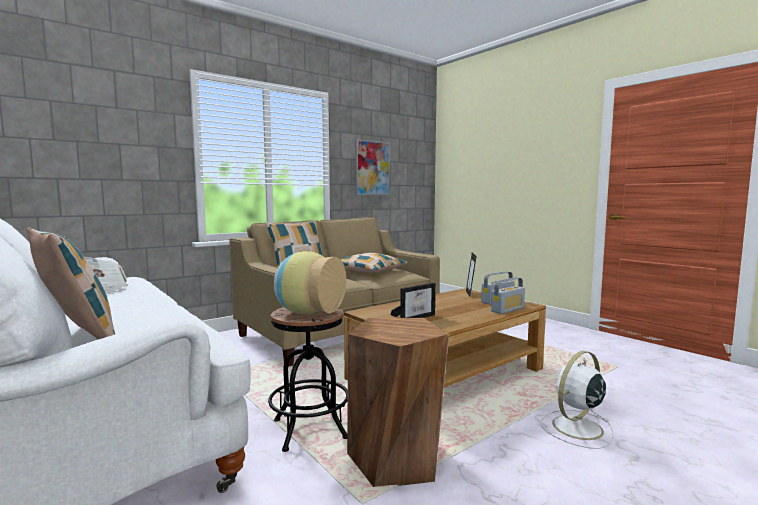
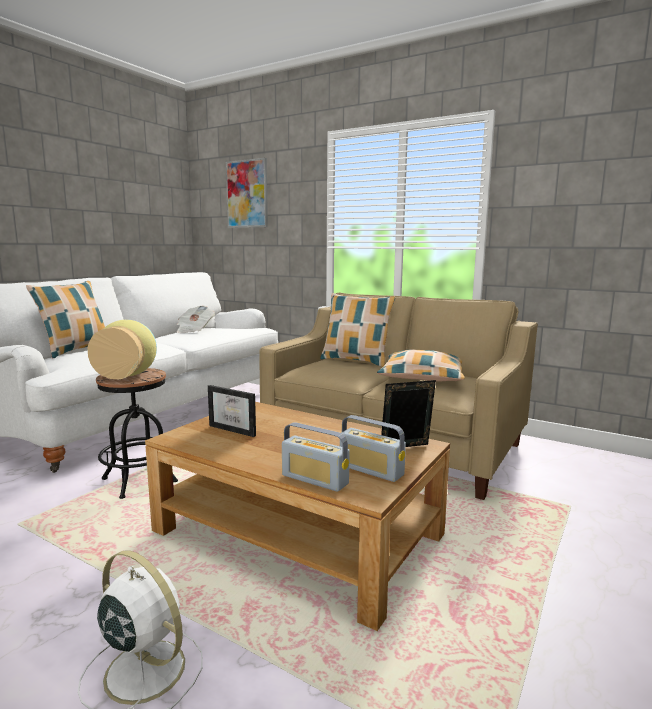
camera: 70 degrees right, 5 degrees up
(372, 168) = (575, 219): picture -> picture (247, 194)
(395, 459) = (81, 528): brown stool -> none

